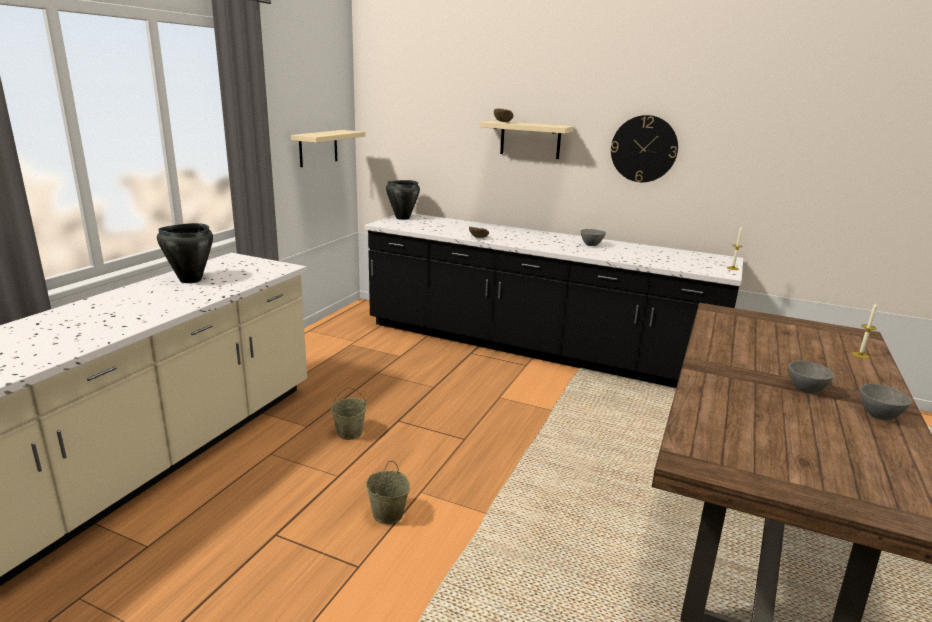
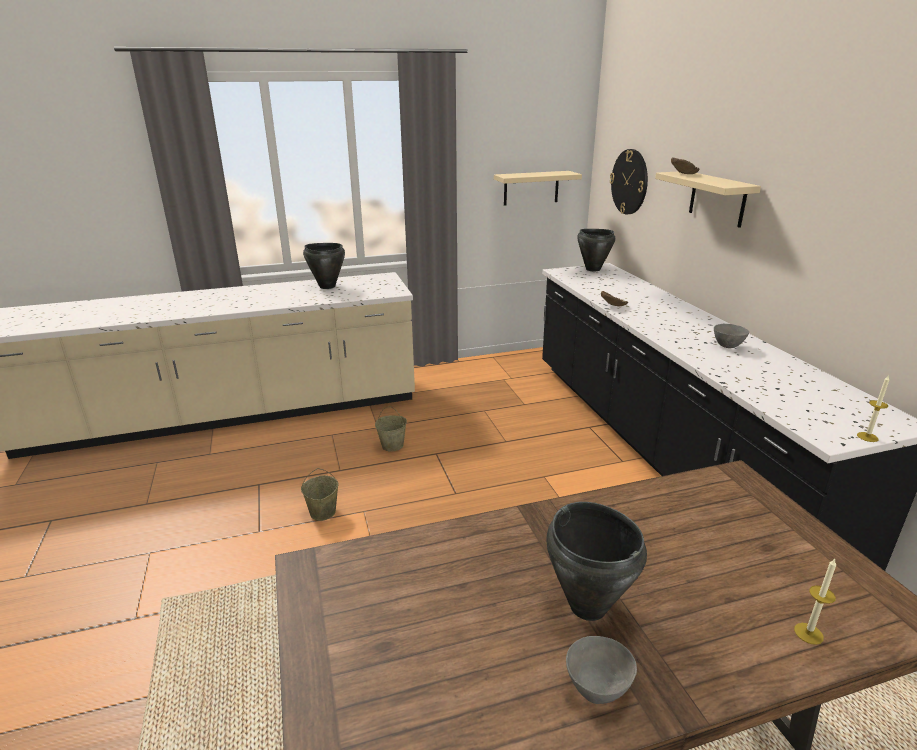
camera: 50 degrees right, 5 degrees up
(644, 149) = (834, 228): wall clock -> wall clock (629, 182)
(805, 390) = (588, 605): grey bowl -> black cooking pot

